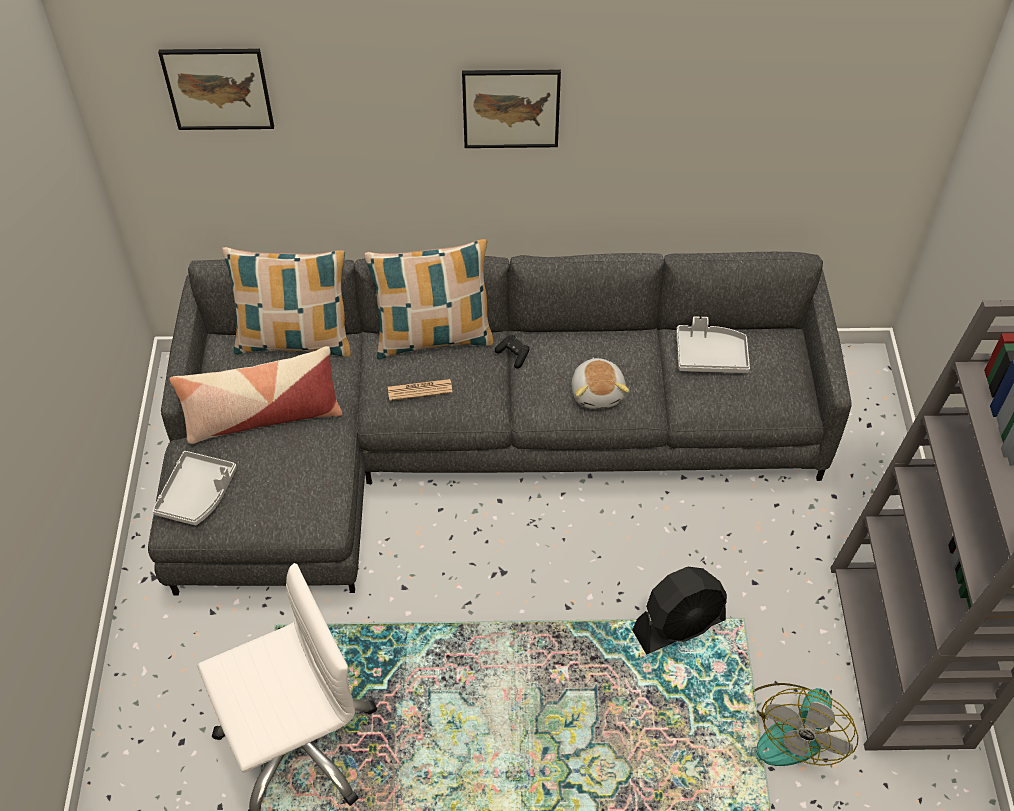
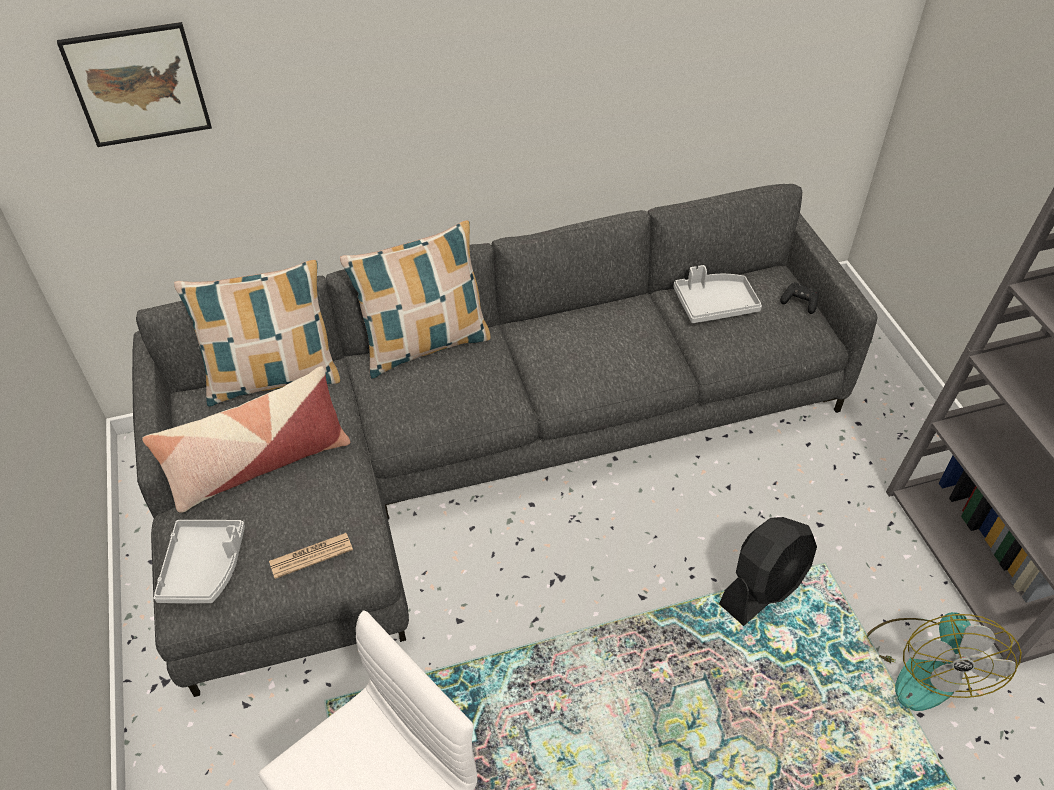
camera: 15 degrees left, 5 degrees down
(420, 390) = (429, 399): newspaper -> newspaper (311, 556)
(511, 108) = (475, 62): picture -> none
(513, 355) = (515, 344): black game controller -> black game controller (799, 303)
(598, 392) = (617, 362): plush toy -> none

